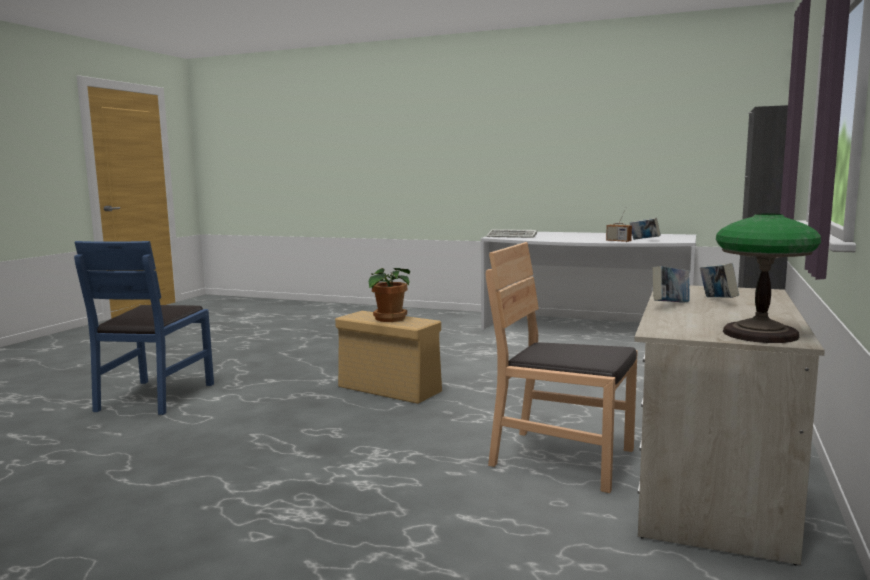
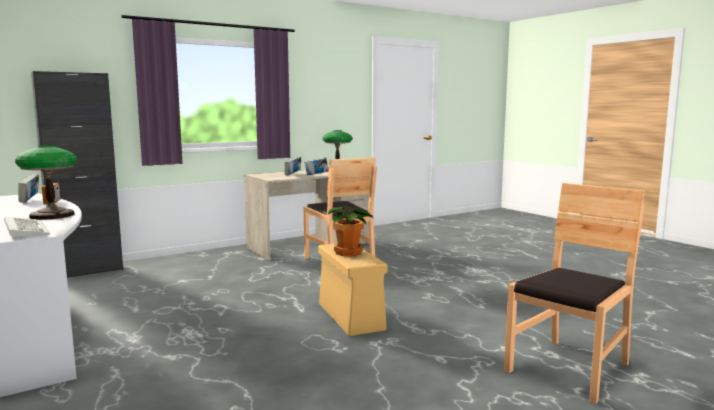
camera: 145 degrees left, 0 degrees up
(155, 397) = (569, 368): blue chair -> brown chair
(553, 239) = (52, 215): none -> table lamp

